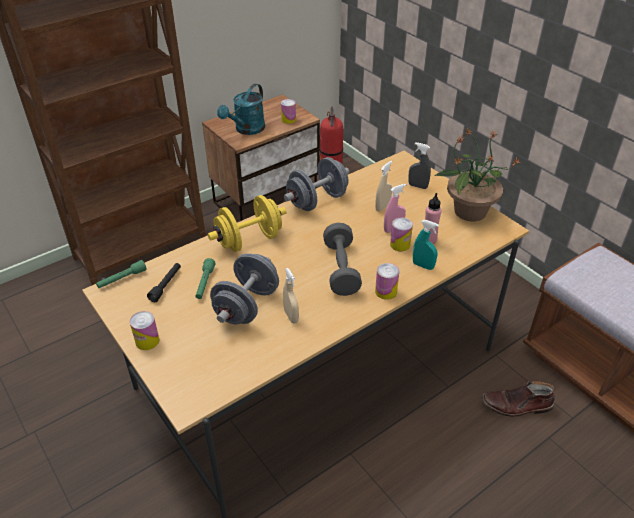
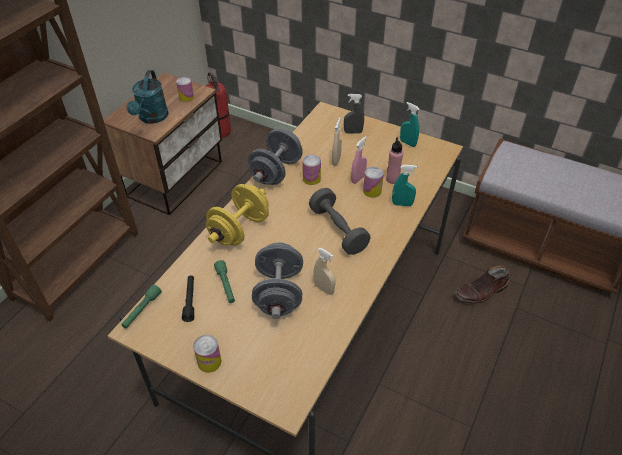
camera: 25 degrees left, 5 degrees up
(386, 291) = (387, 237): can -> can (311, 178)
(469, 211) = (407, 143): potted plant -> turquoise spray bottle

